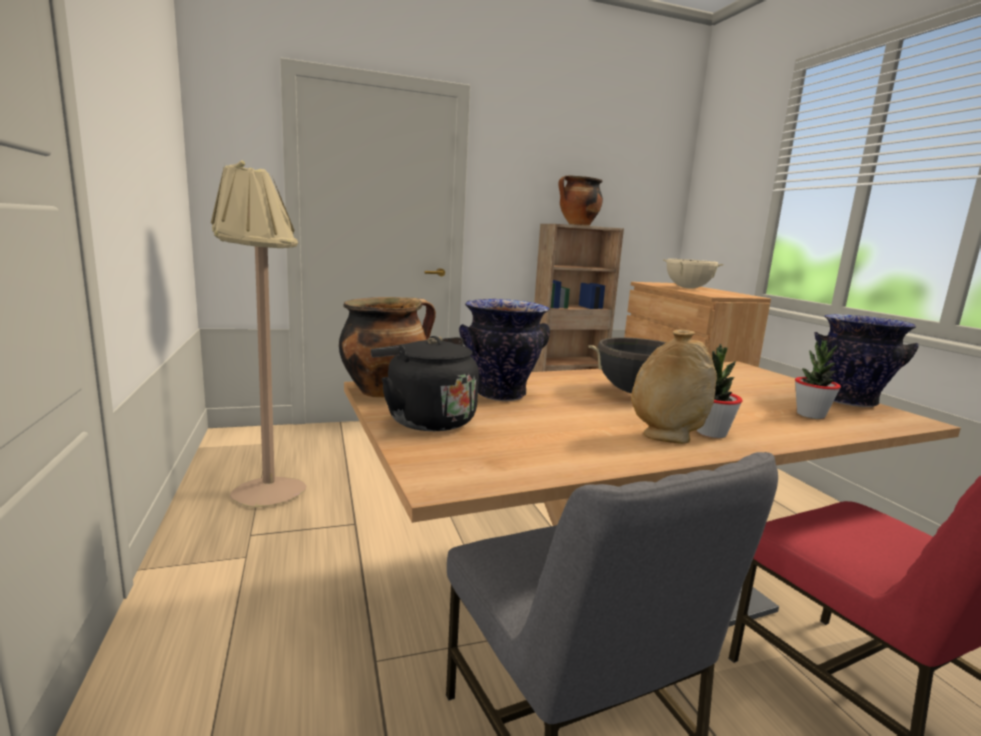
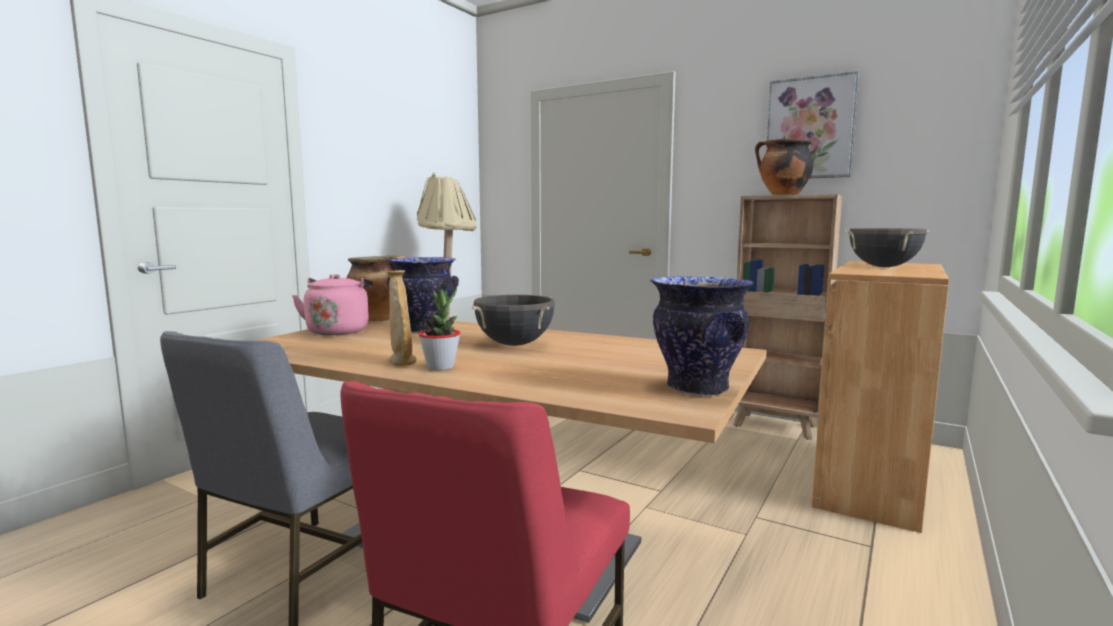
camera: 50 degrees right, 5 degrees down
(426, 419) = (338, 331): black kettle -> pink kettle
(583, 168) = (810, 128): none -> picture
(688, 288) = (883, 267): beige cooking pot -> black cooking pot
(810, 415) = (583, 382): potted plant -> none

